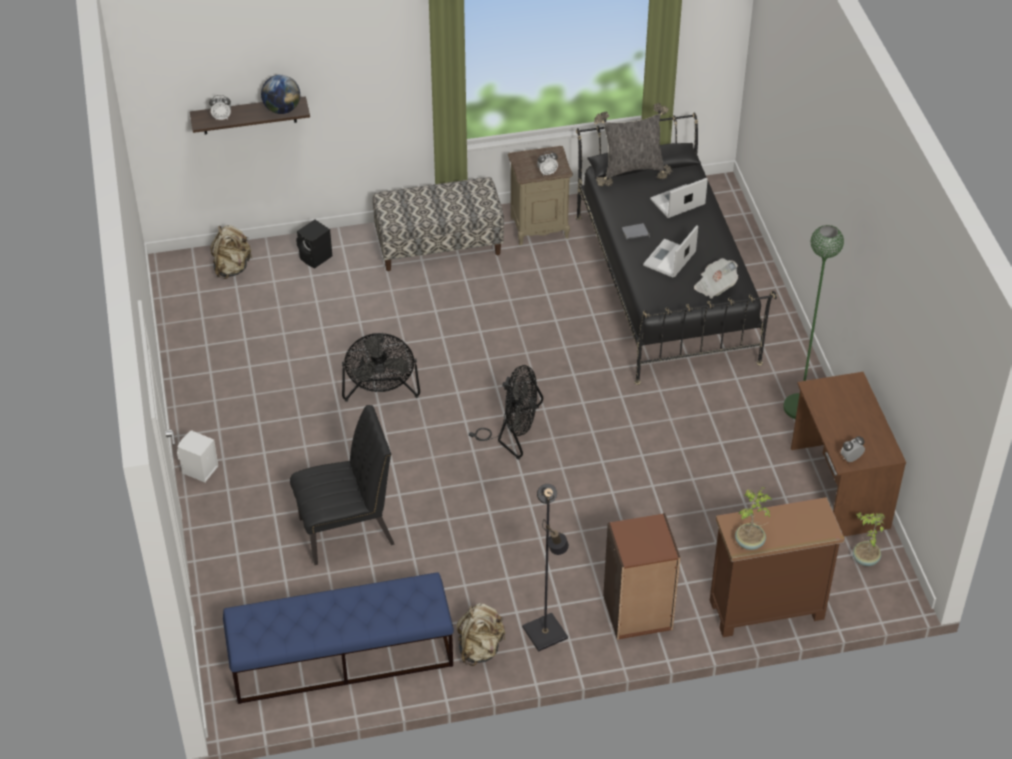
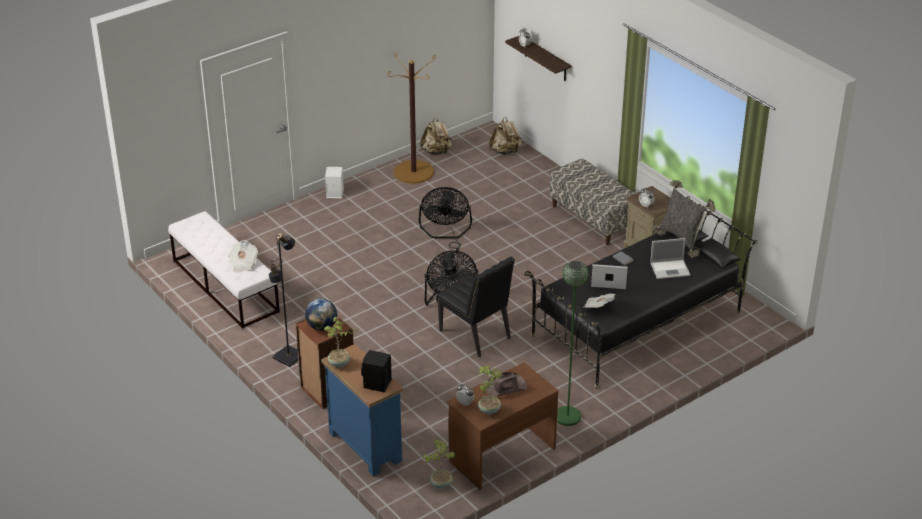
camera: 65 degrees right, 10 degrees down
(211, 372) = (413, 172): none -> brown clothes rack
(282, 109) = (550, 61): globe -> globe (321, 327)
(316, 258) = (540, 177): black speaker -> black speaker (376, 384)
(340, 658) = (225, 285): blue bench -> white bench
(346, 532) = (321, 258): black chair -> black chair (474, 334)
(378, 388) = (447, 234): black fan -> black fan turned 120 degrees clockwise
(390, 600) = (243, 263): none -> newspaper
(480, 649) = (261, 334): beige backpack -> beige backpack (436, 151)
(676, 202) = (670, 269): laptop -> laptop turned 135 degrees clockwise
(765, 609) = (365, 446): brown dresser -> blue dresser
(836, 413) = (505, 387): none -> brown hat
(872, 442) = (488, 410): none -> potted plant

